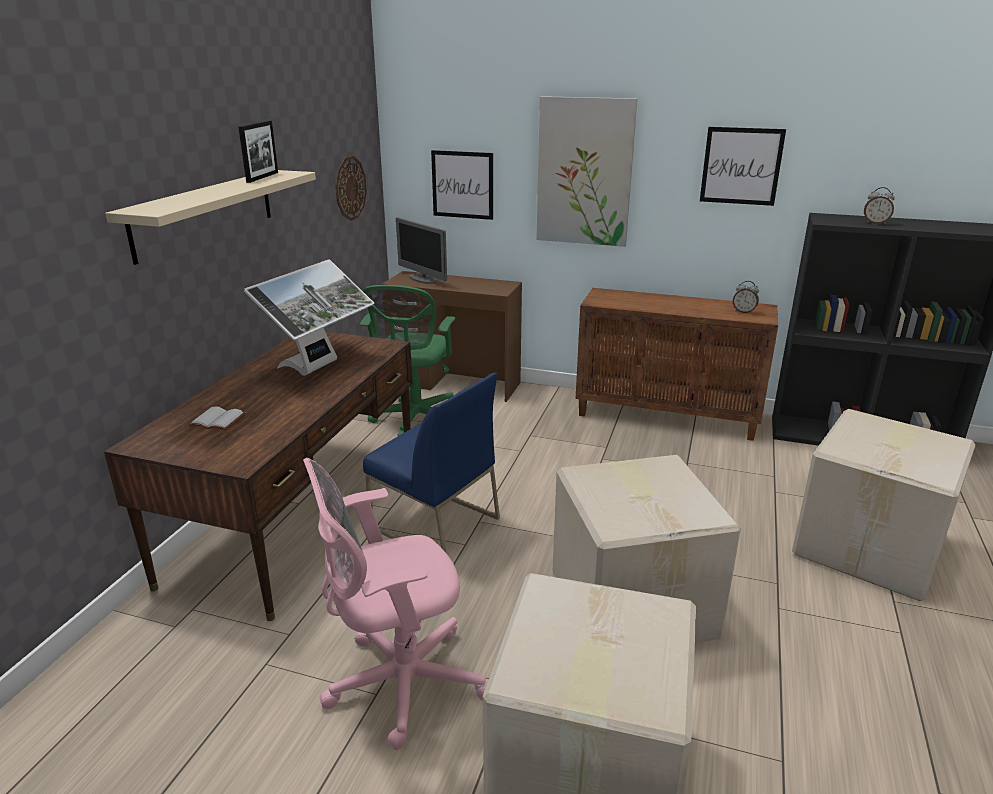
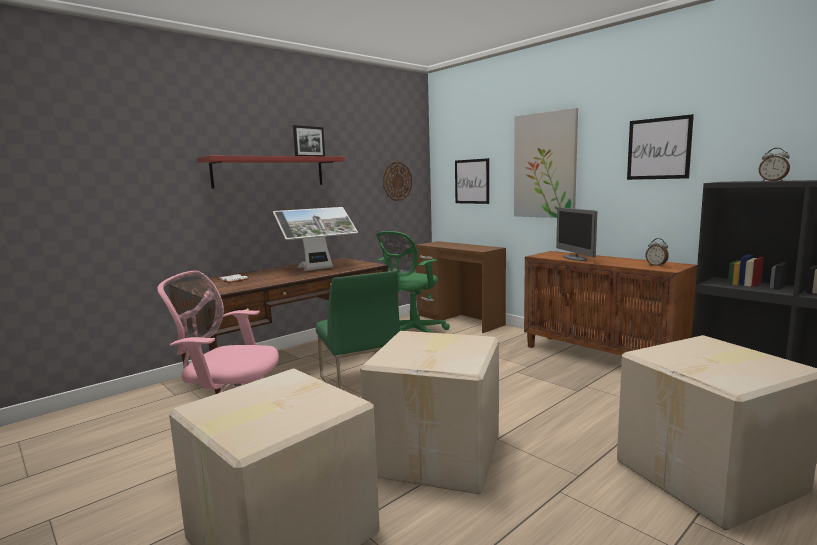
camera: 30 degrees right, 15 degrees down
(205, 213) = (269, 172): beige shelf -> red shelf
(422, 279) = (442, 244): monitor -> monitor (575, 258)
(434, 523) = (359, 382): blue chair -> green chair

